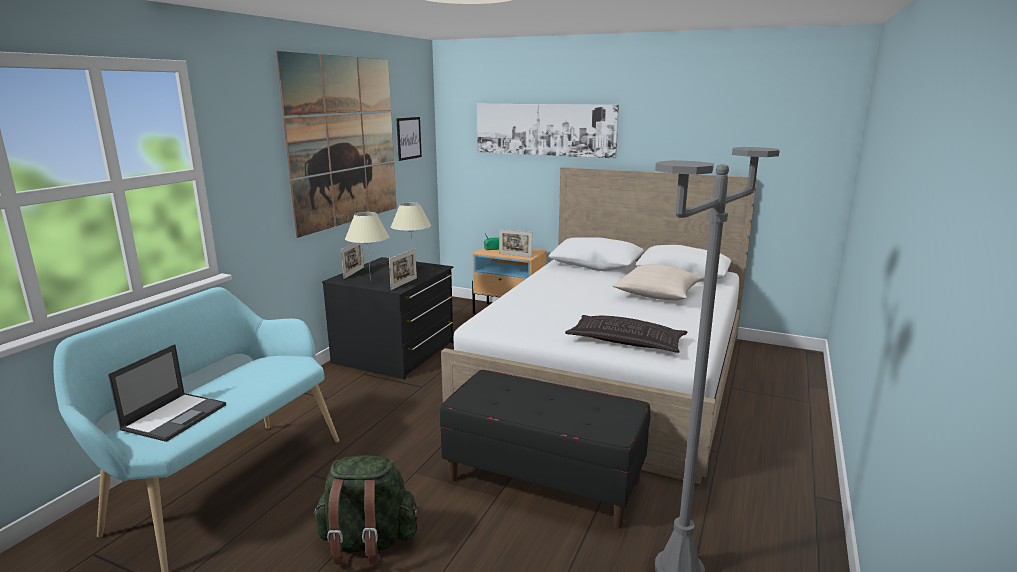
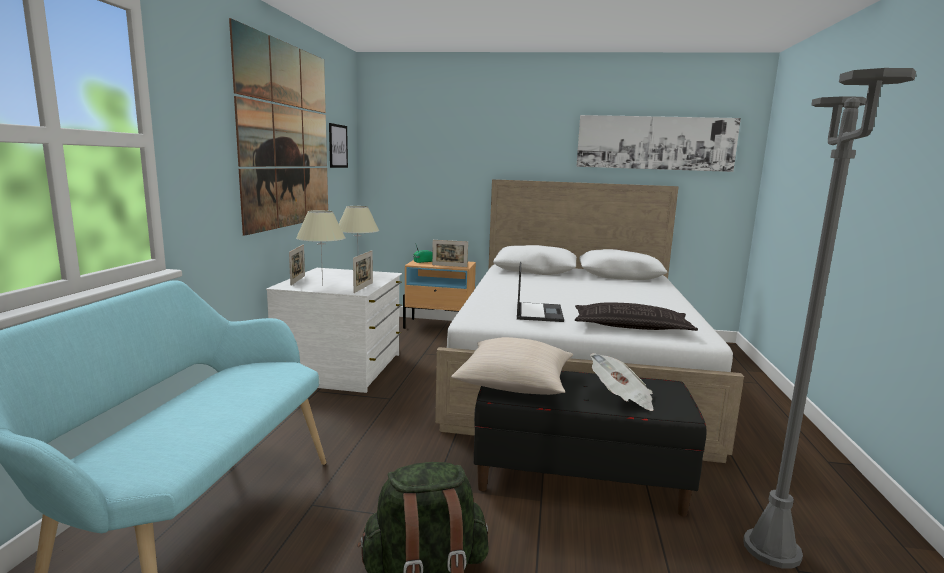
camera: 15 degrees left, 5 degrees down
(175, 416) = (157, 438): laptop -> laptop (538, 312)
(396, 352) = (342, 368): black dresser -> white dresser
(545, 129) = (475, 142): picture -> picture (655, 143)
(571, 415) = (621, 398): none -> newspaper
(657, 295) = (616, 290): beige pillow -> beige pillow (515, 383)

